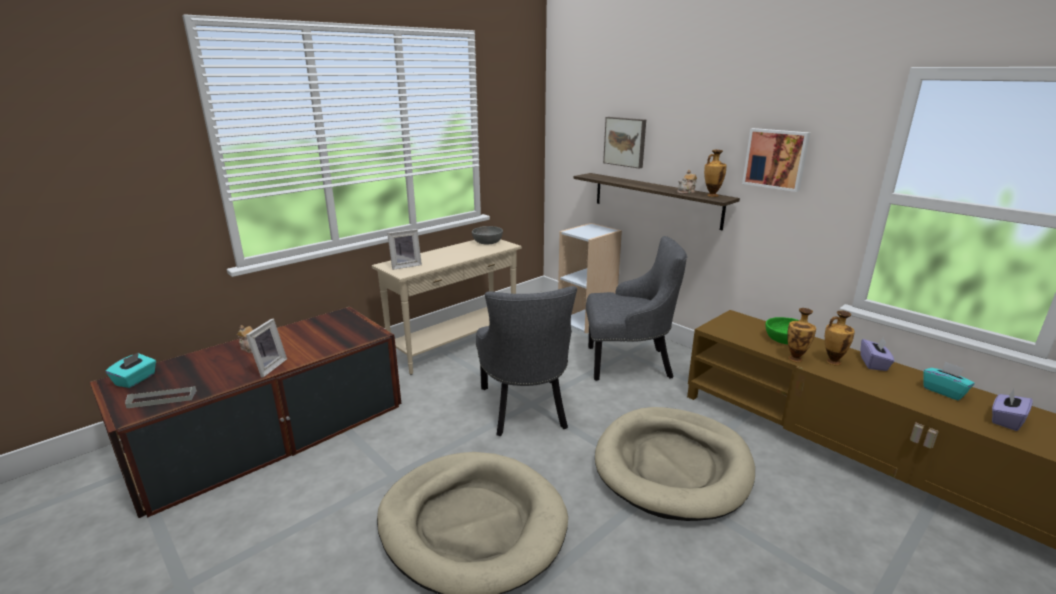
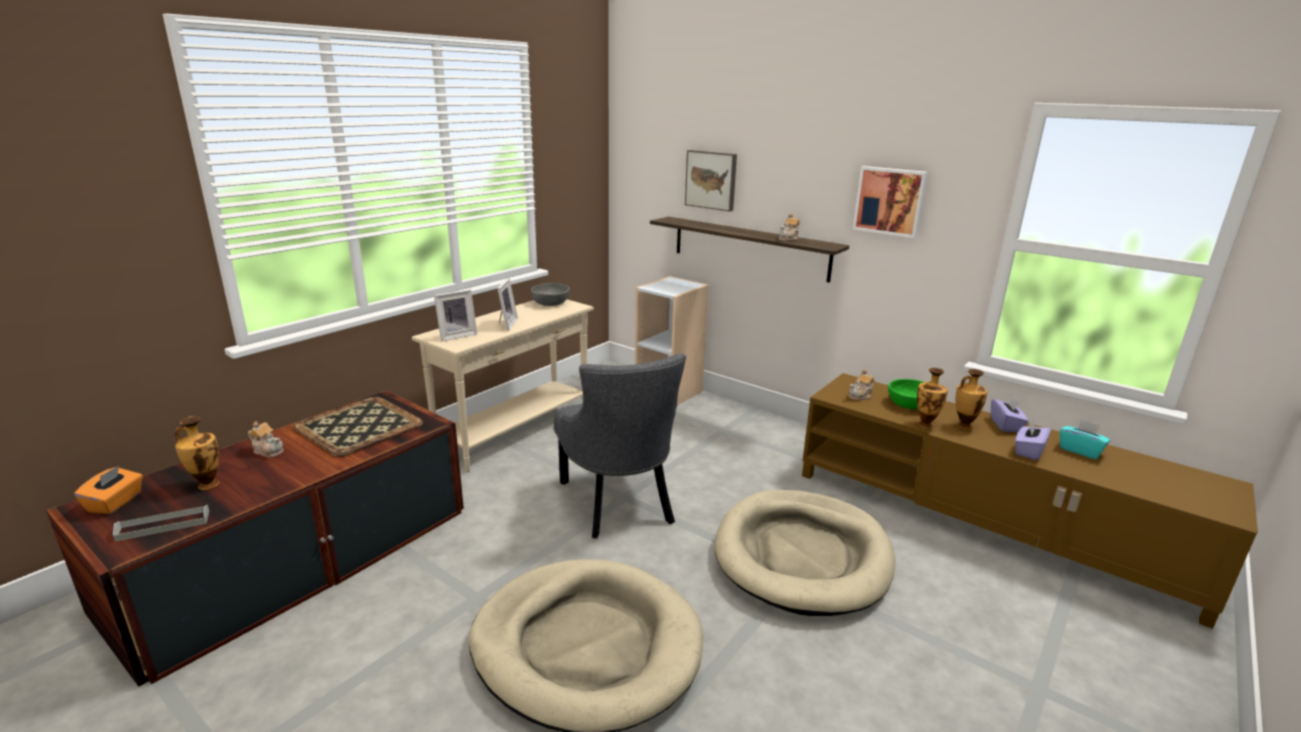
camera: 10 degrees left, 0 degrees up
(136, 380) = (116, 503): turquoise tissue box -> orange tissue box
(268, 367) = (300, 474): picture frame -> picture frame (505, 324)
(320, 333) = (358, 426): none -> tray
(627, 364) = (726, 442): grey armchair -> none
(711, 195) = (818, 242): vase -> vase (207, 485)
(740, 330) = (860, 396): none -> teapot
(1006, 420) = (1144, 476): purple tissue box -> purple tissue box (1028, 451)

